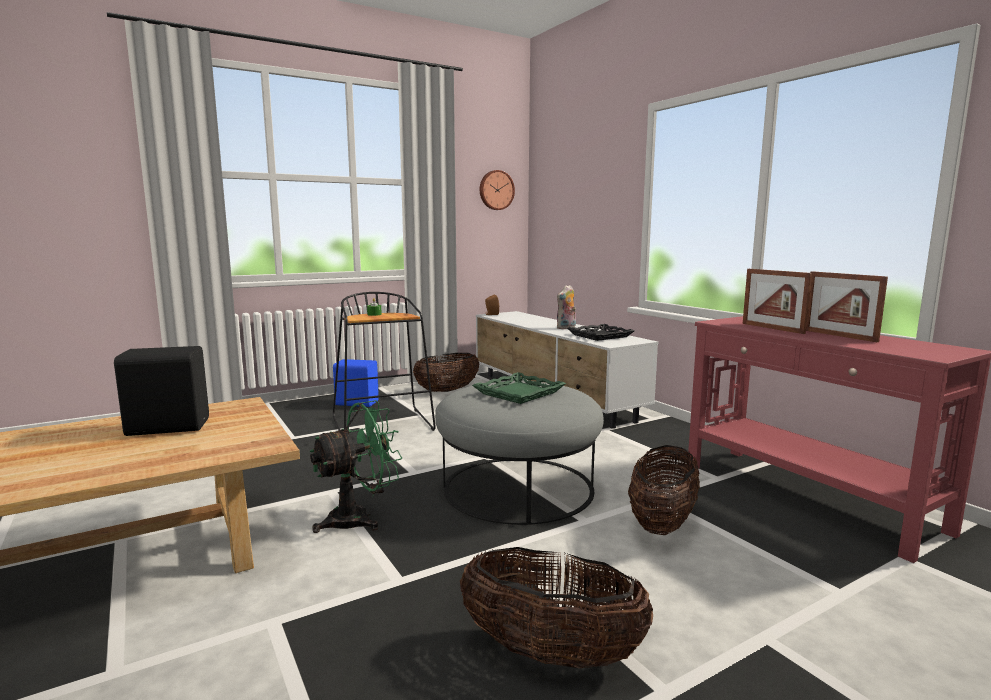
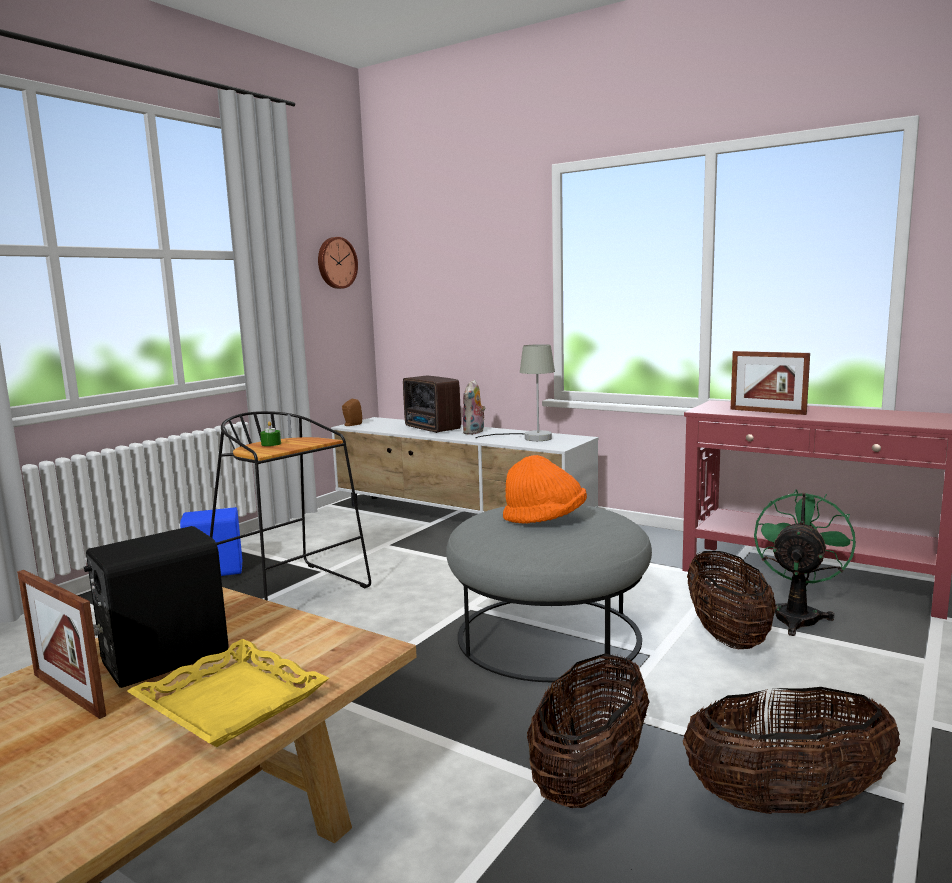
camera: 25 degrees left, 0 degrees up
(159, 455) = (232, 701): none -> yellow tray
(359, 518) = (410, 722): green fan -> green fan (797, 615)
(447, 390) = (321, 533): basket -> basket (590, 778)
(518, 393) = (545, 520): green tray -> orange hat
(540, 322) = (432, 429): none -> radio
(600, 336) = (529, 438): black tray -> grey table lamp
(839, 335) = (836, 413): picture frame -> picture frame (68, 694)

